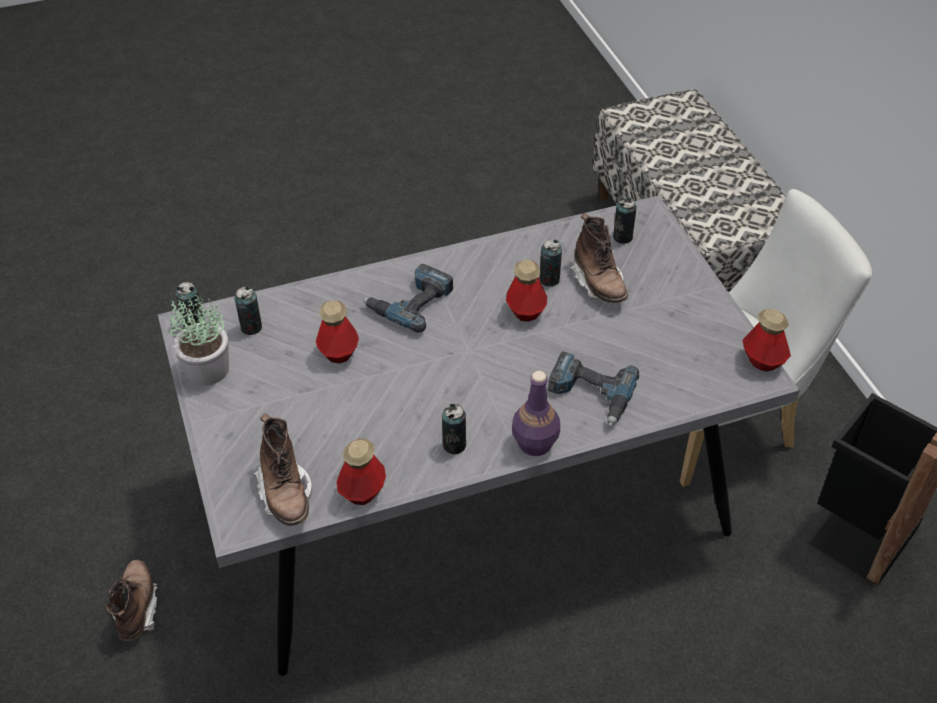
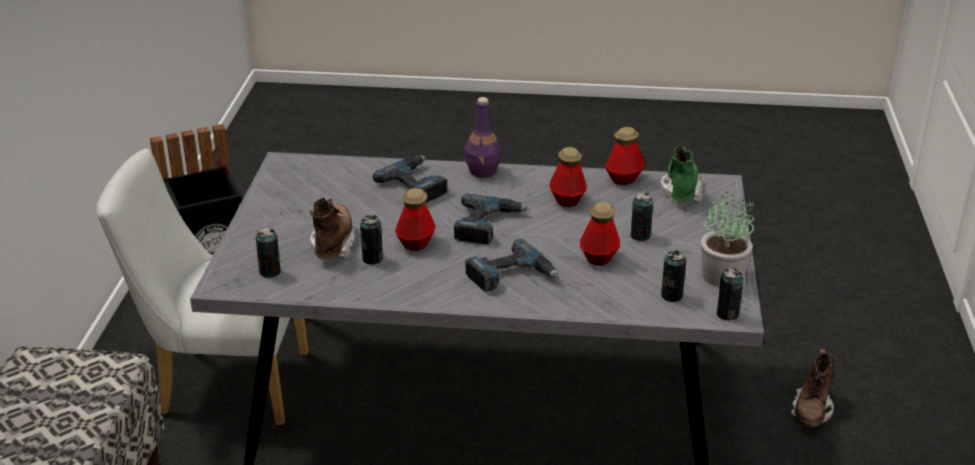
camera: 155 degrees left, 15 degrees down
(285, 494) = (681, 190): brown boot -> green boot
(454, 445) = (541, 184): can -> can (640, 236)
(473, 358) = (487, 225): none -> power drill
(763, 360) = (270, 169): bottle -> bottle (567, 200)

